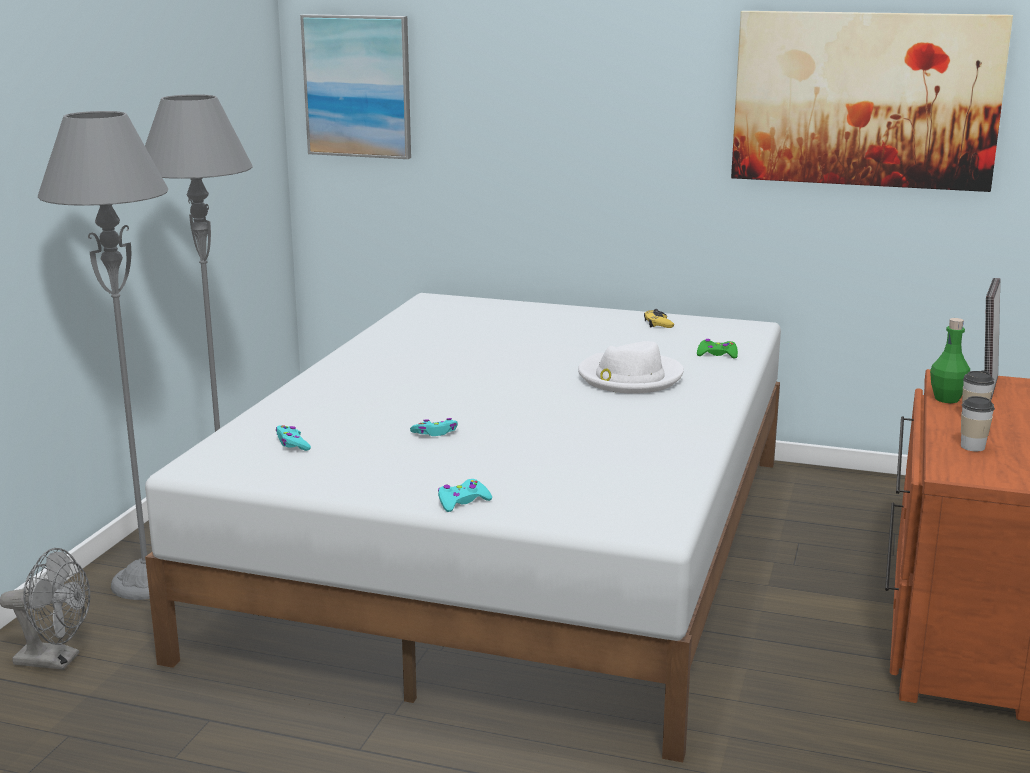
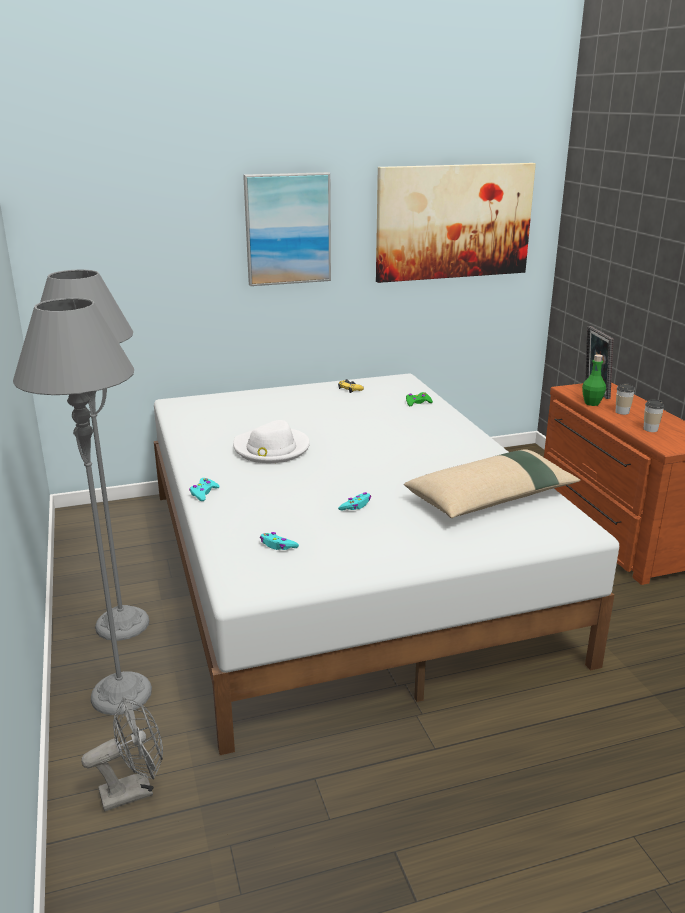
camera: 35 degrees left, 5 degrees up
(358, 86) = (83, 243): picture -> picture (287, 229)
(462, 502) = (458, 551): turquoise game controller -> turquoise game controller (203, 493)
(608, 467) = (492, 497): none -> beige pillow
(629, 378) = (398, 431): white hat -> white hat (271, 449)

